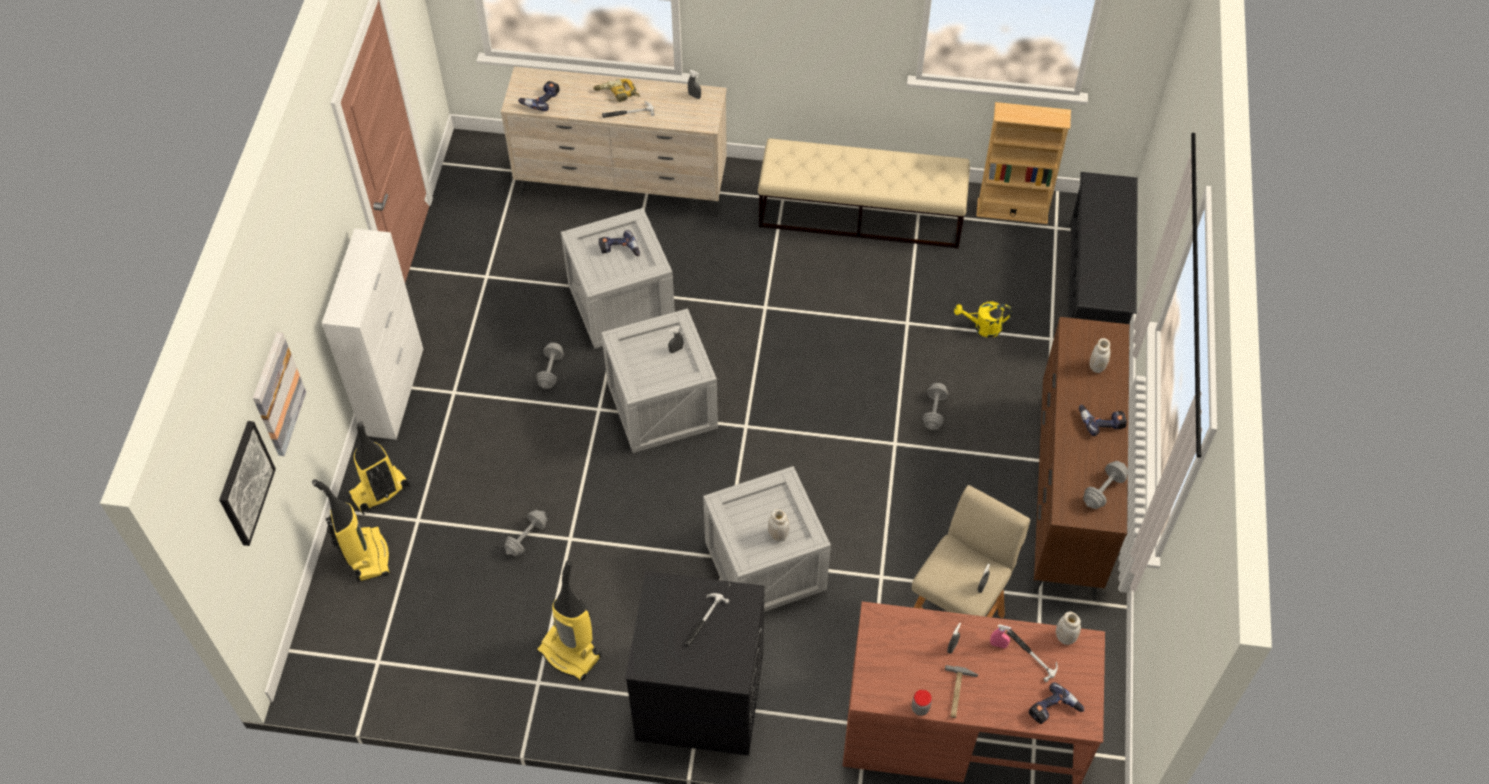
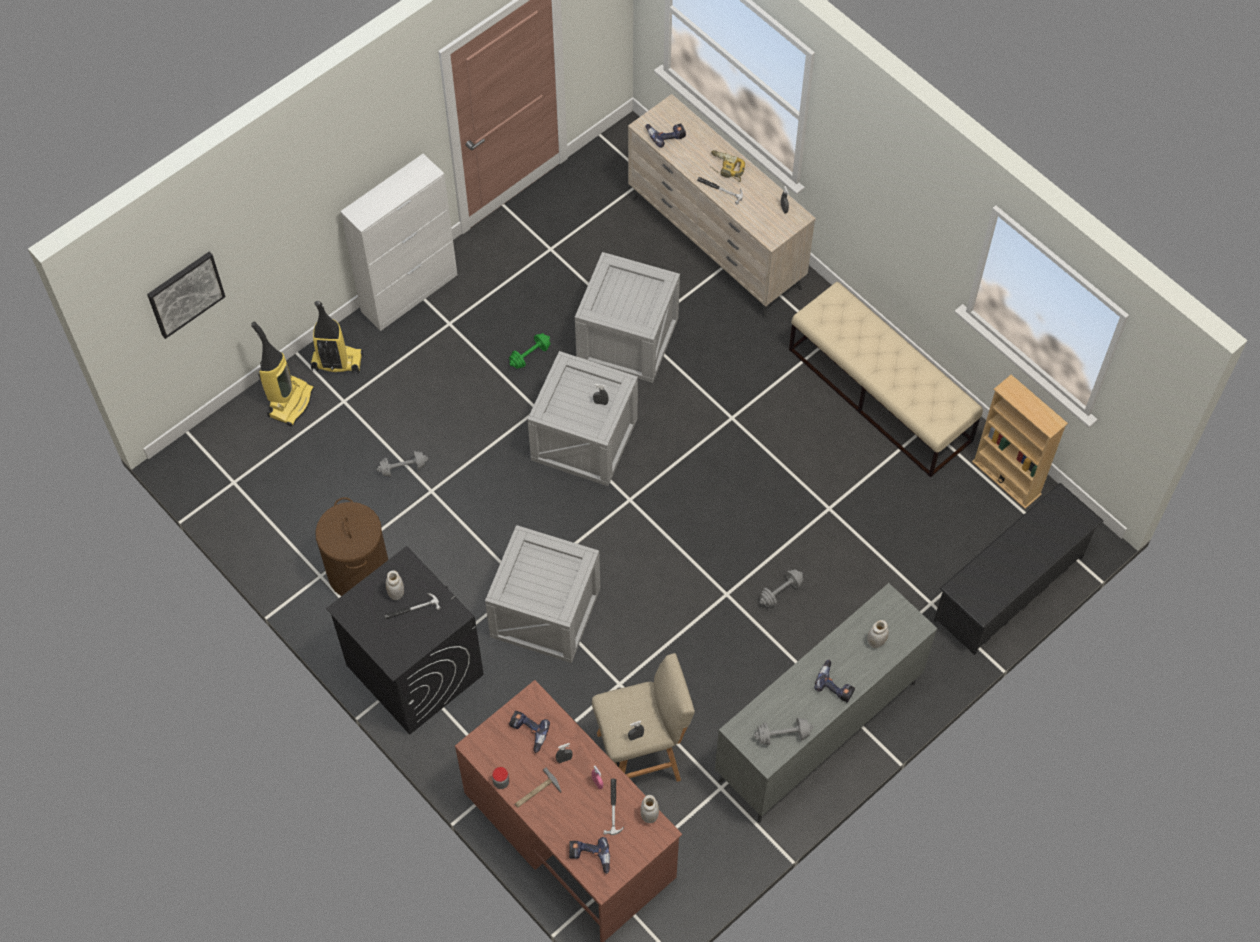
camera: 40 degrees right, 5 degrees up
(277, 394) = (257, 244): picture -> none
(551, 371) = (530, 355): grey dumbbell -> green dumbbell
(570, 653) = (359, 572): vacuum cleaner -> brown laundry basket
(619, 250) = (632, 296): power drill -> power drill (528, 733)
(778, 535) = (541, 592): white jar -> white jar (396, 593)
(982, 327) = (885, 555): yellow watering can -> none
(1066, 496) = (816, 731): brown dresser -> grey dresser

